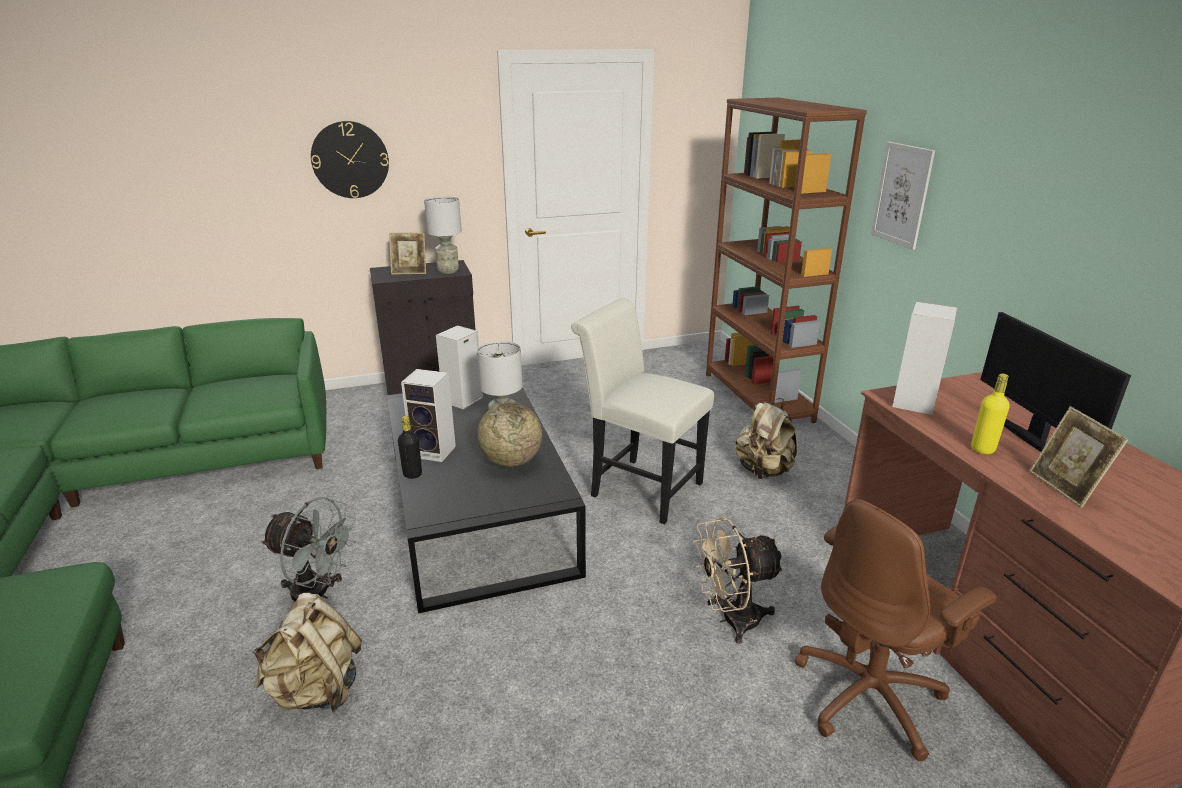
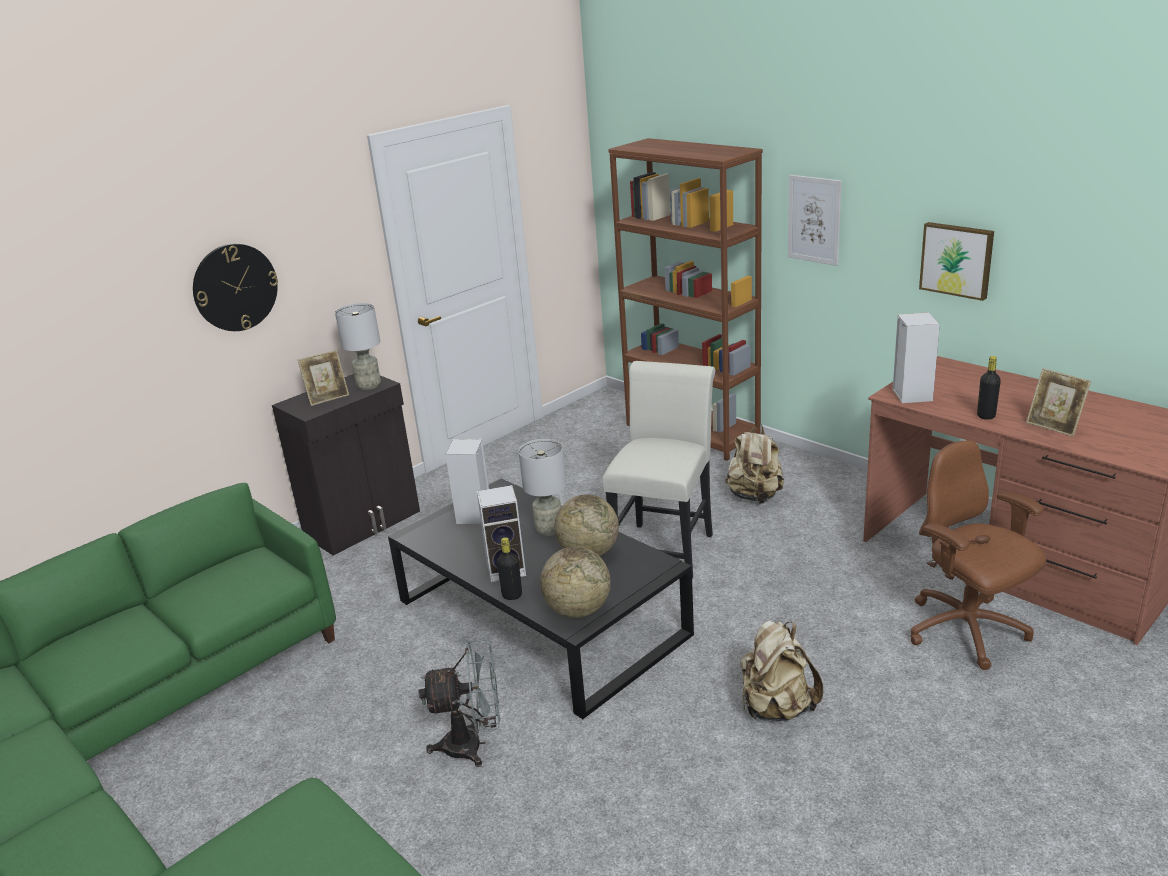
camera: 25 degrees left, 0 degrees up
(316, 690) = (562, 811): beige backpack -> beige backpack (776, 708)
(445, 507) = (577, 610): none -> globe
(639, 487) = (665, 546): white chair -> white chair turned 105 degrees clockwise
(731, 620) = (833, 620): beige fan -> none
(871, 697) = (967, 631): brown office chair -> brown office chair turned 120 degrees clockwise
(982, 449) = (986, 416): yellow bottle -> black bottle
(1031, 439) = (1007, 399): monitor -> none
(1037, 259) = (957, 259): none -> picture

